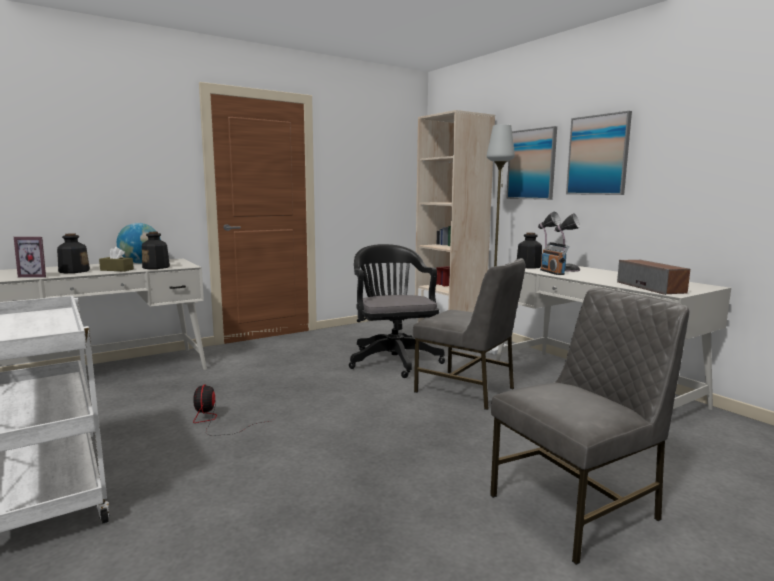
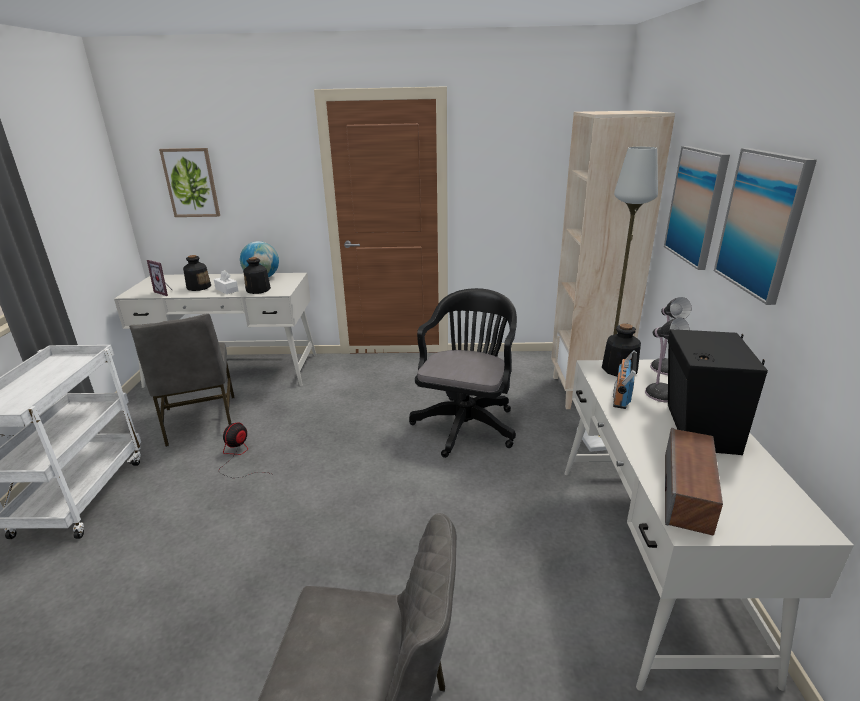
camera: 35 degrees right, 15 degrees up
(51, 160) = (191, 183): none -> picture
(117, 270) = (227, 290): brown tissue box -> white tissue box
(466, 390) = (483, 501): grey chair -> grey chair (200, 421)
(609, 275) = (697, 429): none -> black speaker

